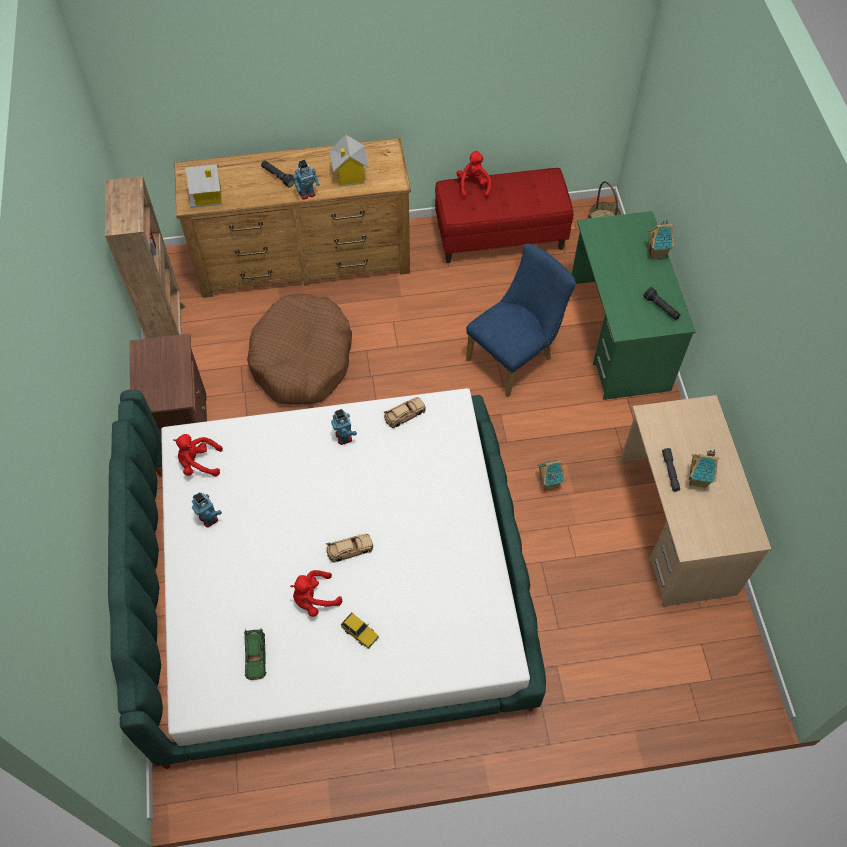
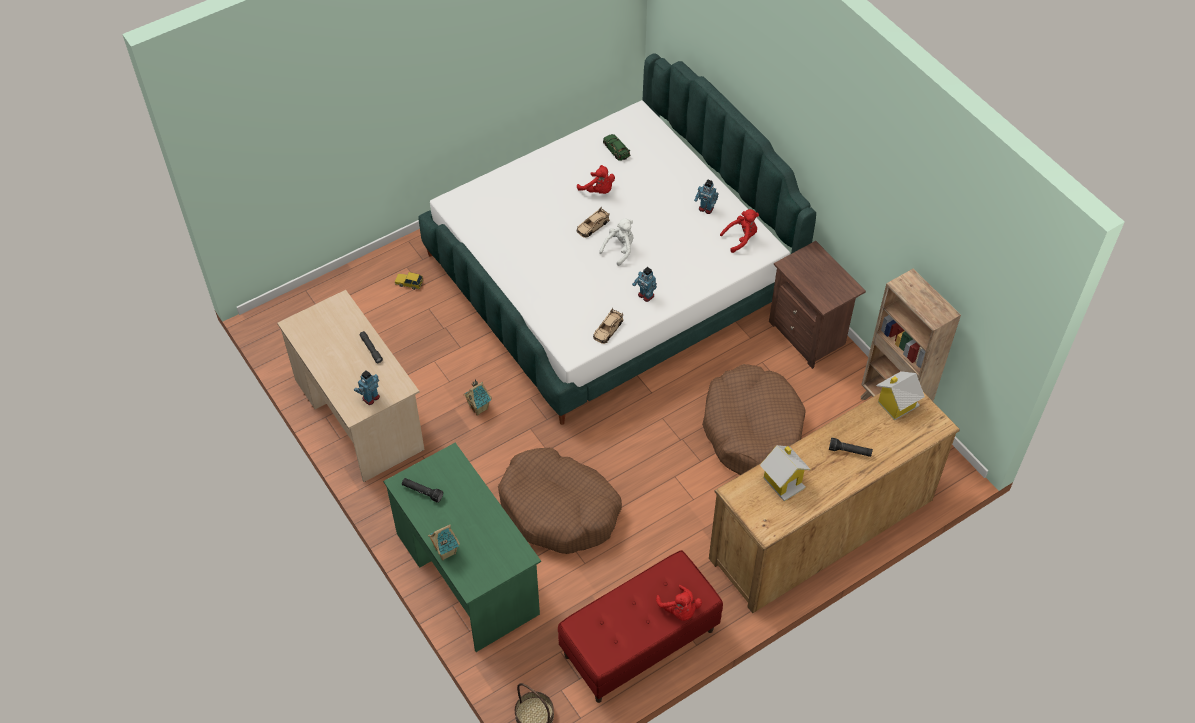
camera: 155 degrees right, 5 degrees down
(307, 194) = (809, 444): toy robot -> toy robot (370, 397)
(314, 599) = (598, 190): red plush toy -> red plush toy turned 90 degrees clockwise
(338, 504) = (619, 249): none -> white plush toy
(360, 632) = (556, 184): toy car -> toy car (409, 283)
(515, 357) = (559, 509): blue chair -> brown dog bed
(698, 480) = (346, 351): toy house -> none

